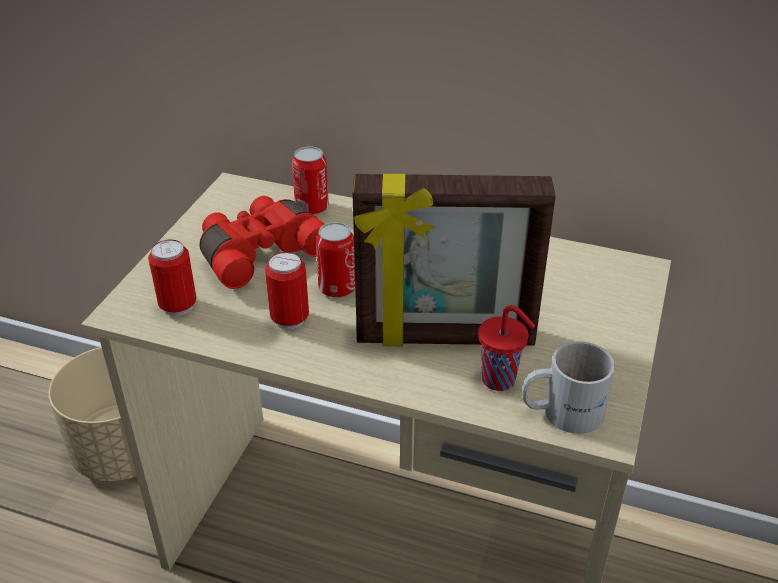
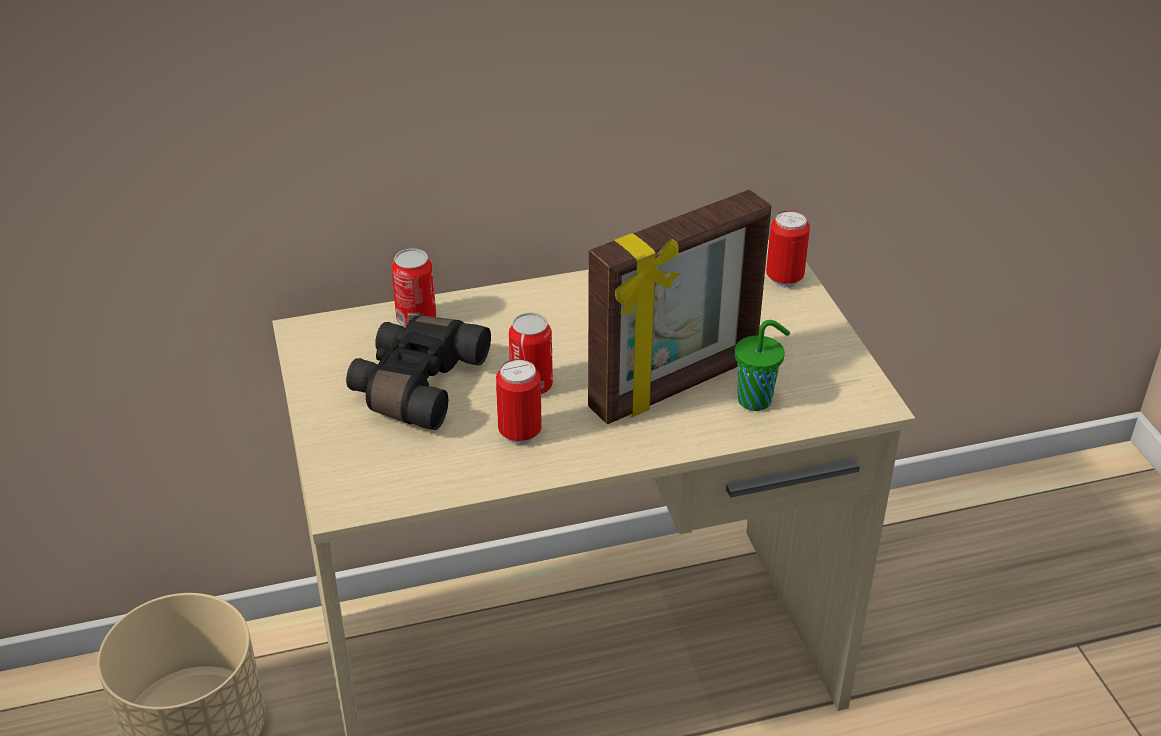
camera: 35 degrees left, 0 degrees up
(178, 306) = (395, 471): can -> can (784, 279)
(259, 252) = (415, 385): red binoculars -> black binoculars
(500, 380) = (757, 400): red cup -> green cup
(561, 410) = (826, 401): white mug -> none

